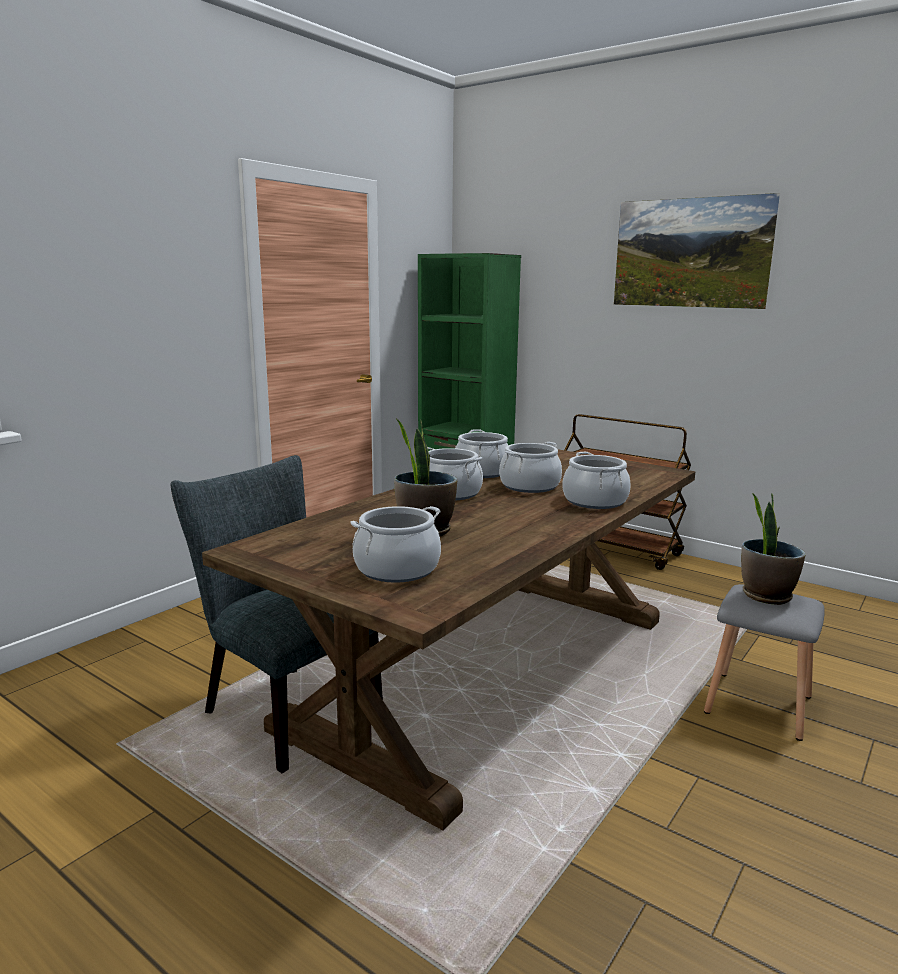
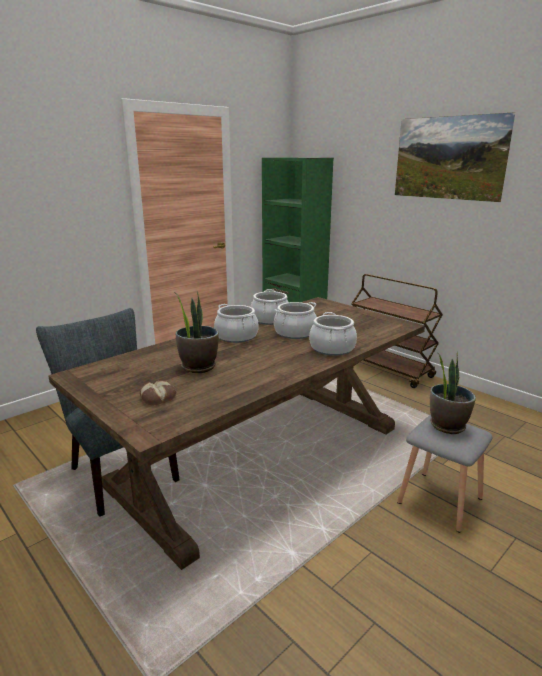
camera: 10 degrees right, 5 degrees up
(396, 569) = (158, 397): cooking pot -> bread

